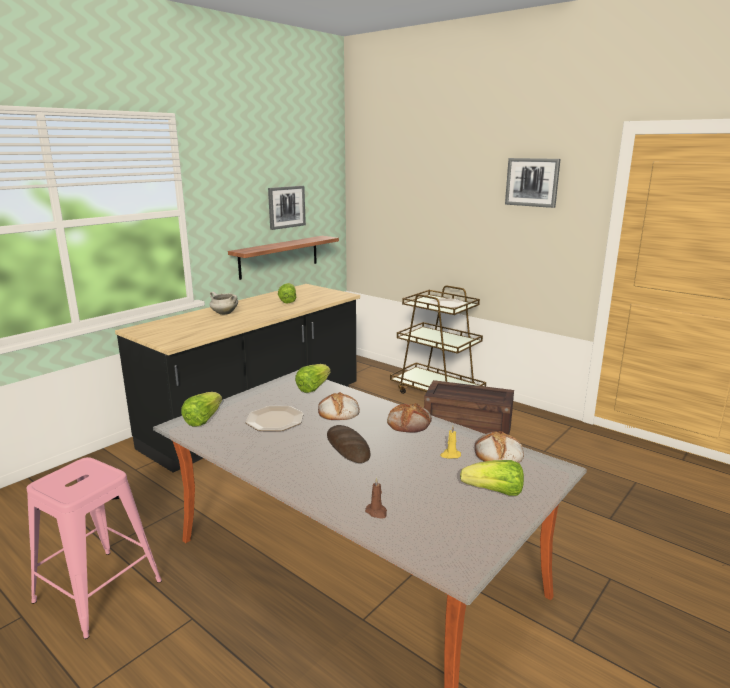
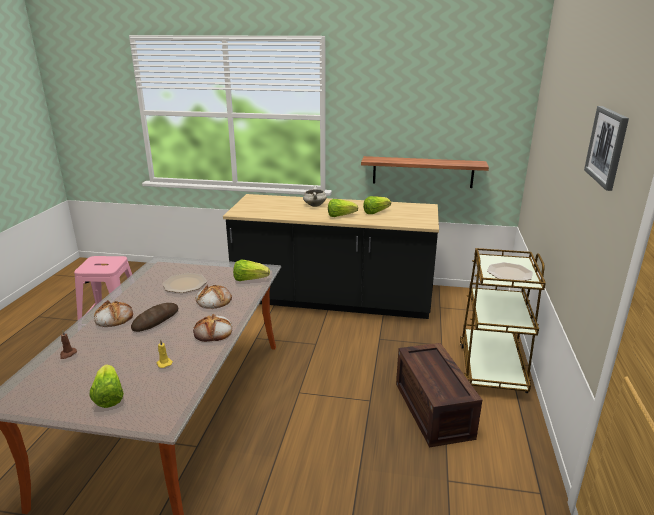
camera: 60 degrees right, 5 degrees up
(203, 419) = (171, 264): lettuce -> lettuce (340, 216)
(286, 207) = (439, 125): picture -> none
(498, 453) = (178, 385): bread -> bread (113, 317)

